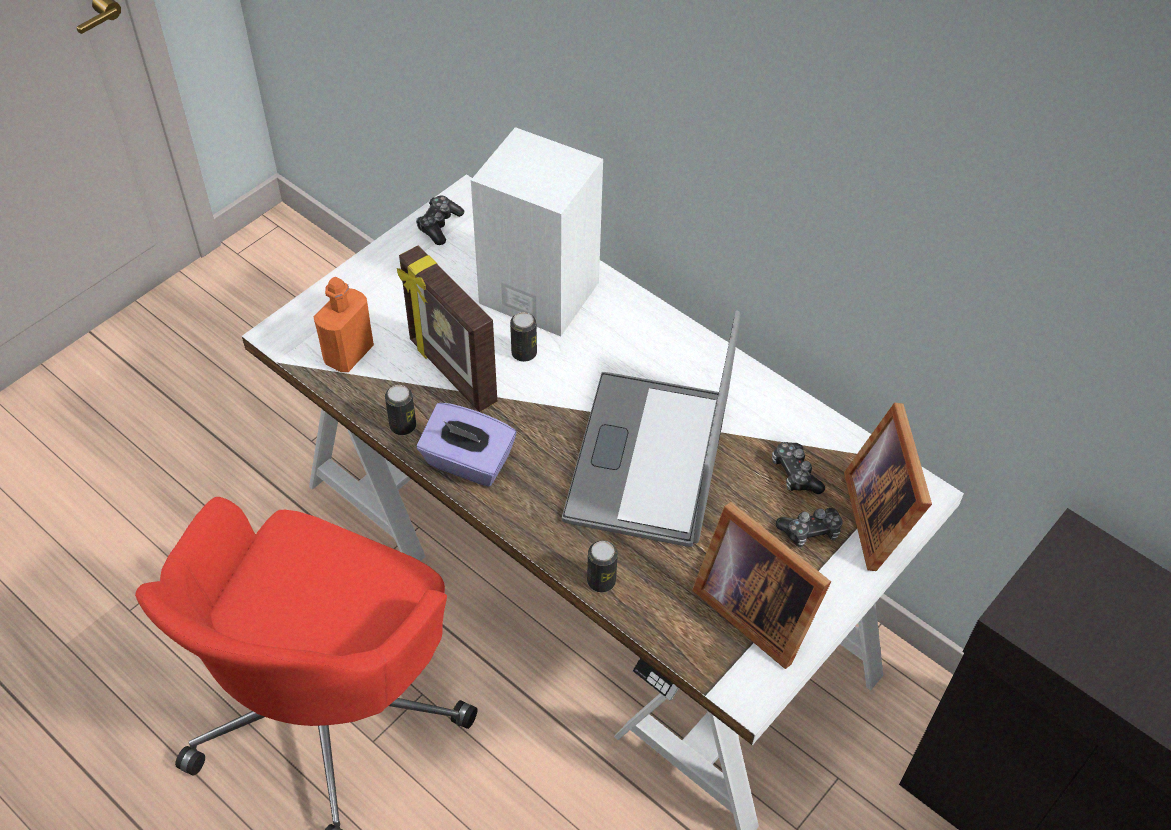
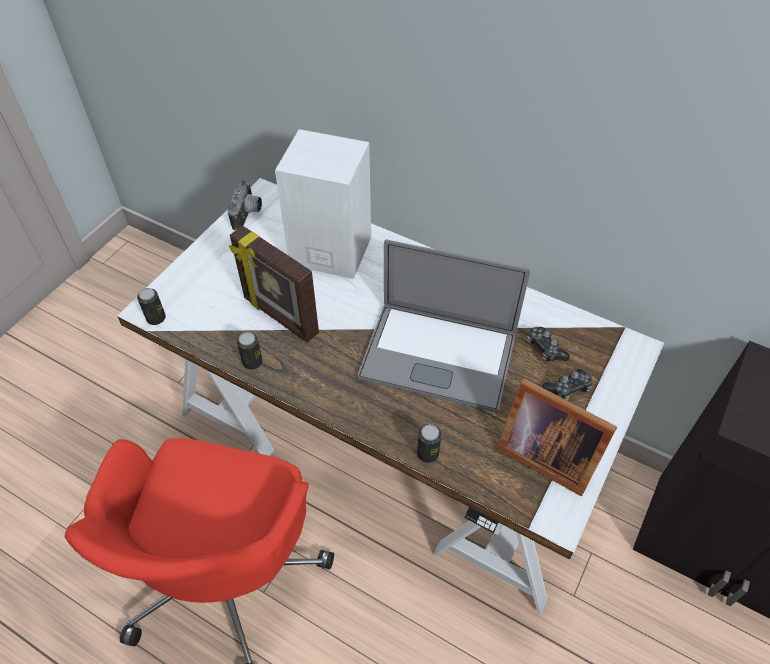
camera: 10 degrees left, 0 degrees up
(349, 354) = (201, 316): orange bottle -> none
(439, 225) = (248, 215): game controller -> camera
(467, 462) = (307, 381): purple tissue box -> none
(524, 353) = (330, 295): can -> can (156, 318)
(648, 458) = (438, 355): laptop -> laptop turned 75 degrees counterclockwise
(883, 515) = (614, 368): picture frame -> none

